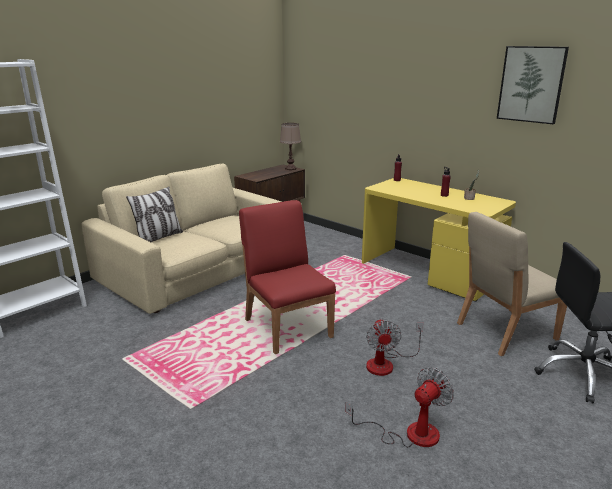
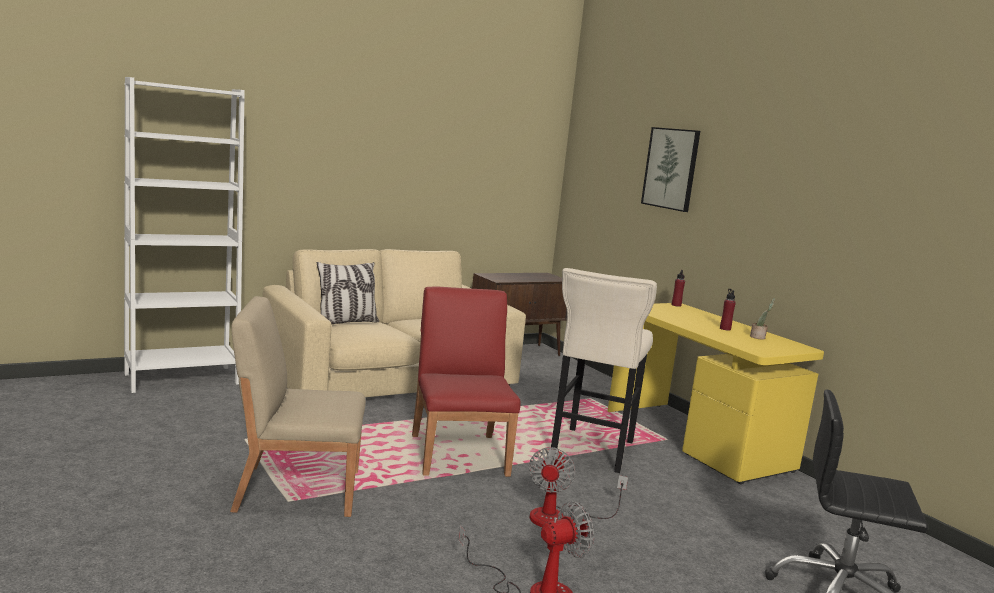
camera: 15 degrees right, 10 degrees down
(290, 168) = (553, 277): brown table lamp -> none
(372, 300) = (591, 452): none -> beige stool
(505, 331) = (758, 524): beige chair -> beige chair (296, 490)
(531, 84) = (854, 188): picture -> picture (671, 168)

